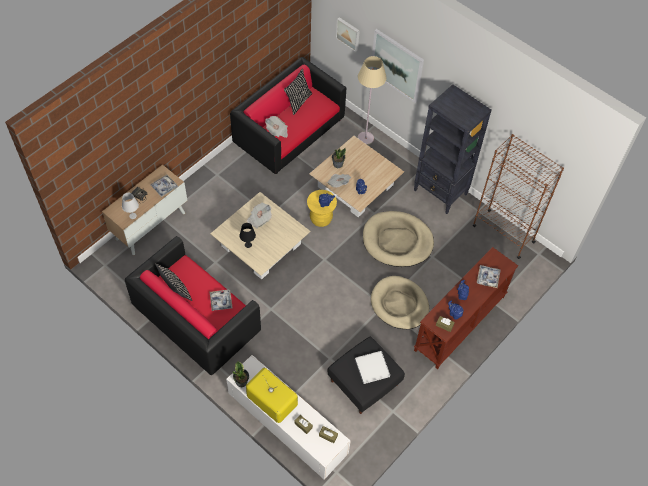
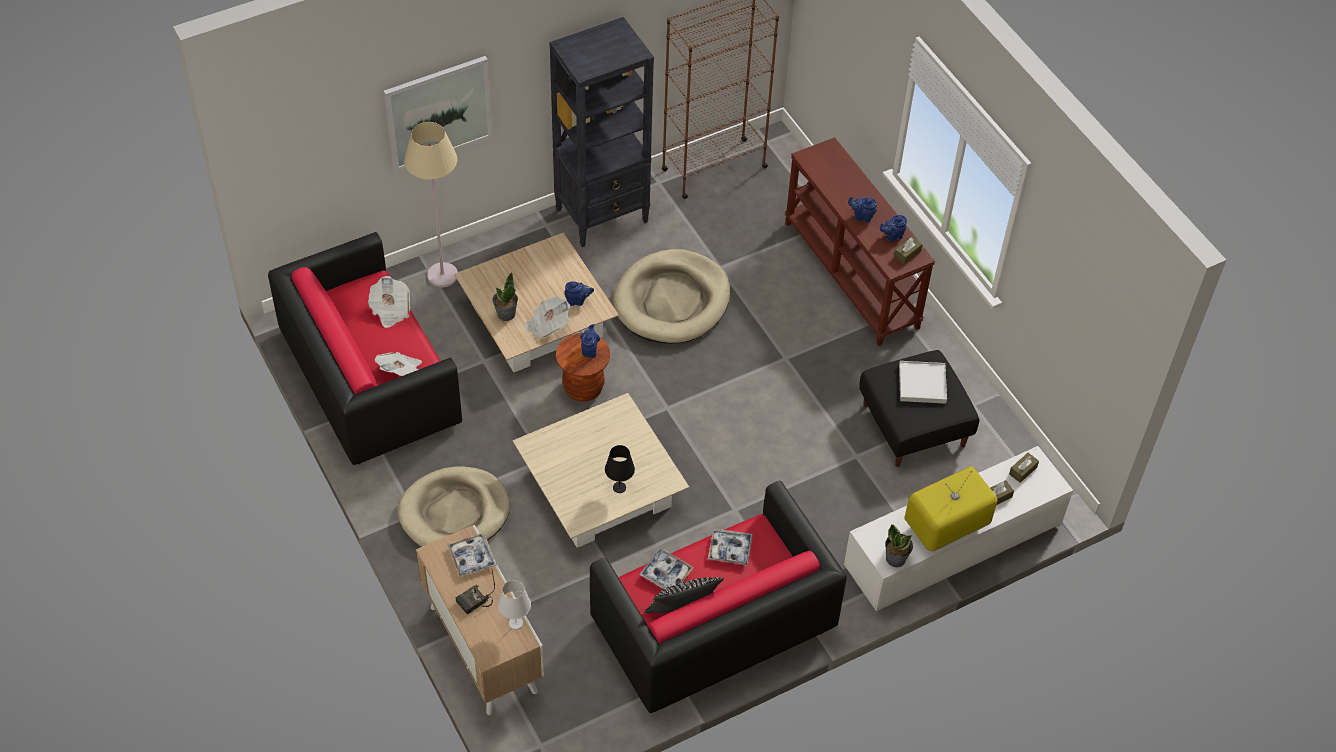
camera: 70 degrees left, 5 degrees down
(259, 219) = (572, 457): newspaper -> newspaper (390, 310)
(298, 102) = (348, 322): black pillow -> none
(321, 219) = (583, 388): yellow stool -> brown stool
(348, 33) = (329, 151): picture -> none
(399, 304) = (791, 336): beige dog bed -> beige dog bed (455, 513)
(488, 278) = (844, 177): tray -> tray (666, 574)

